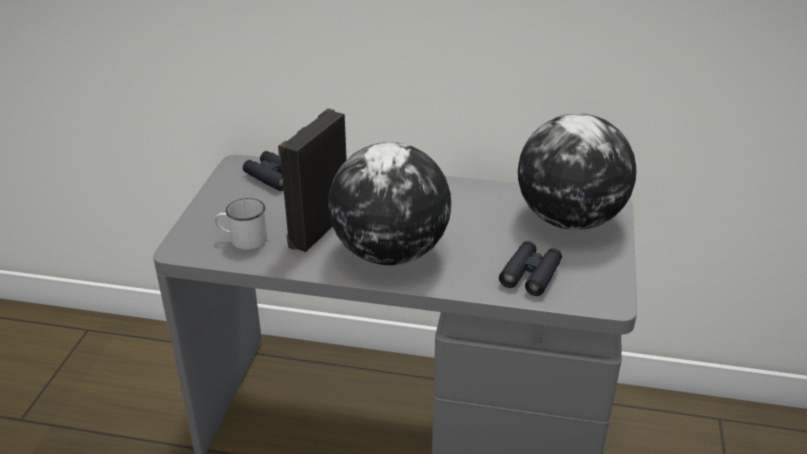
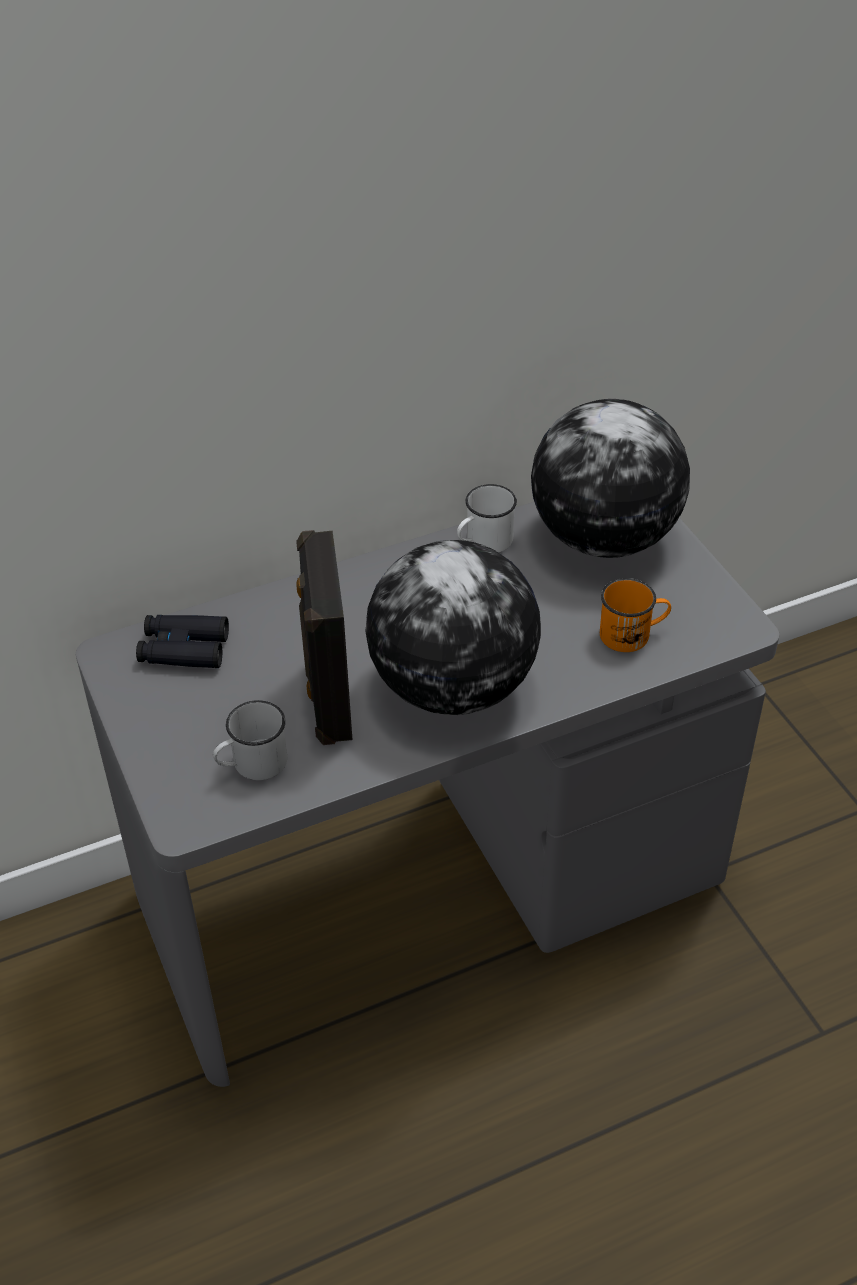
camera: 35 degrees left, 10 degrees up
(491, 193) = (483, 542): none -> white mug
(530, 274) = (632, 634): black binoculars -> orange mug

